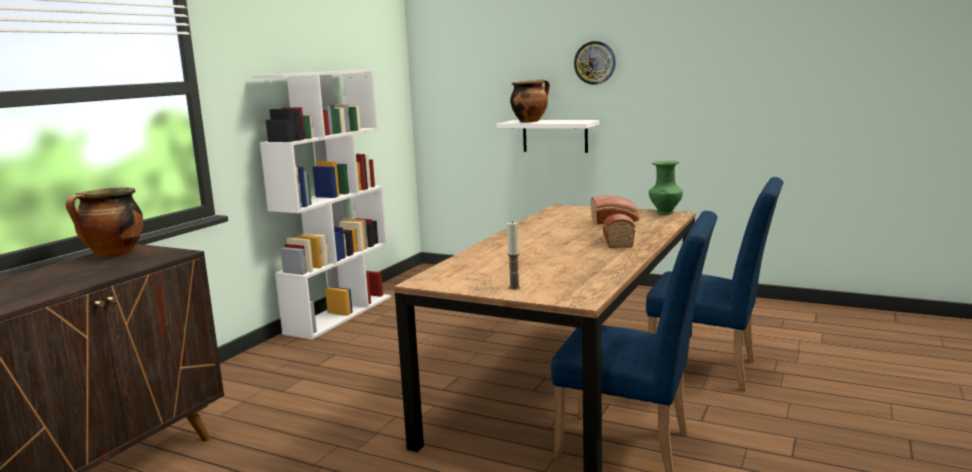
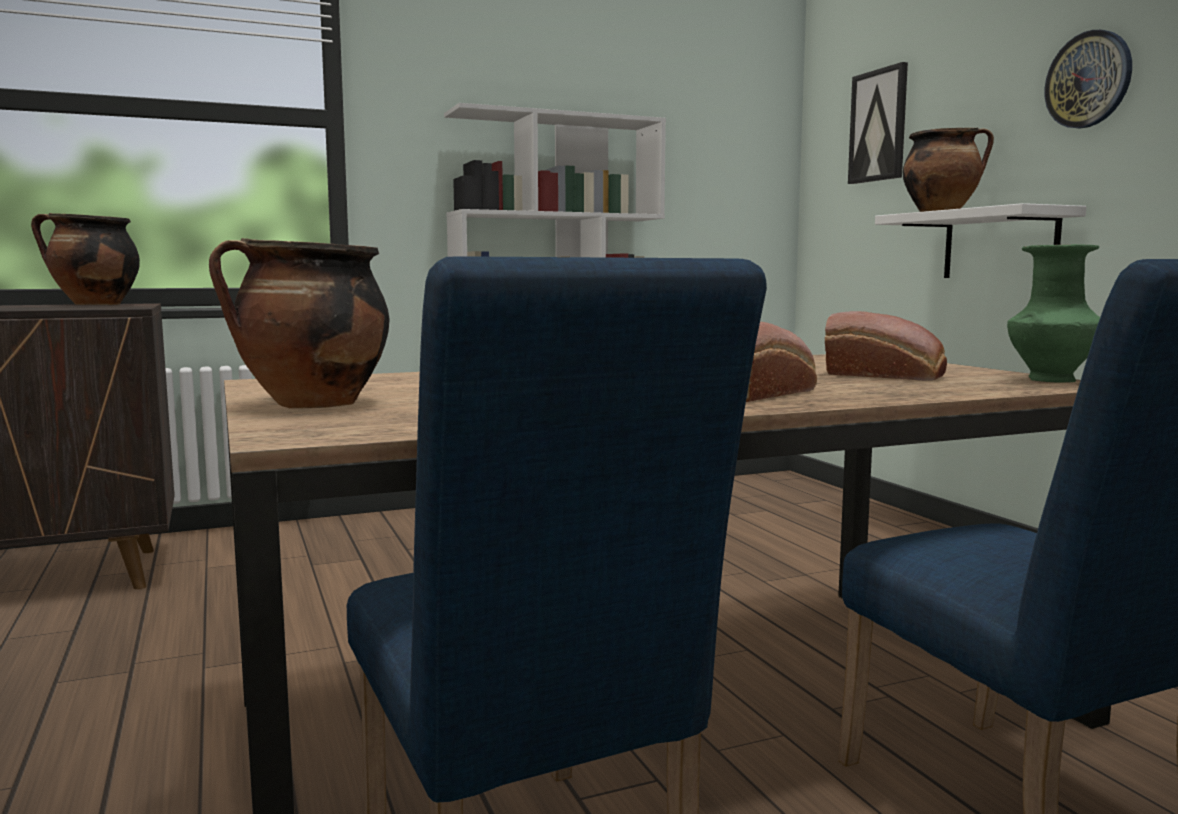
camera: 40 degrees right, 5 degrees down
(470, 68) = (879, 126): none -> picture
(514, 287) = (311, 405): candle -> cooking pot

